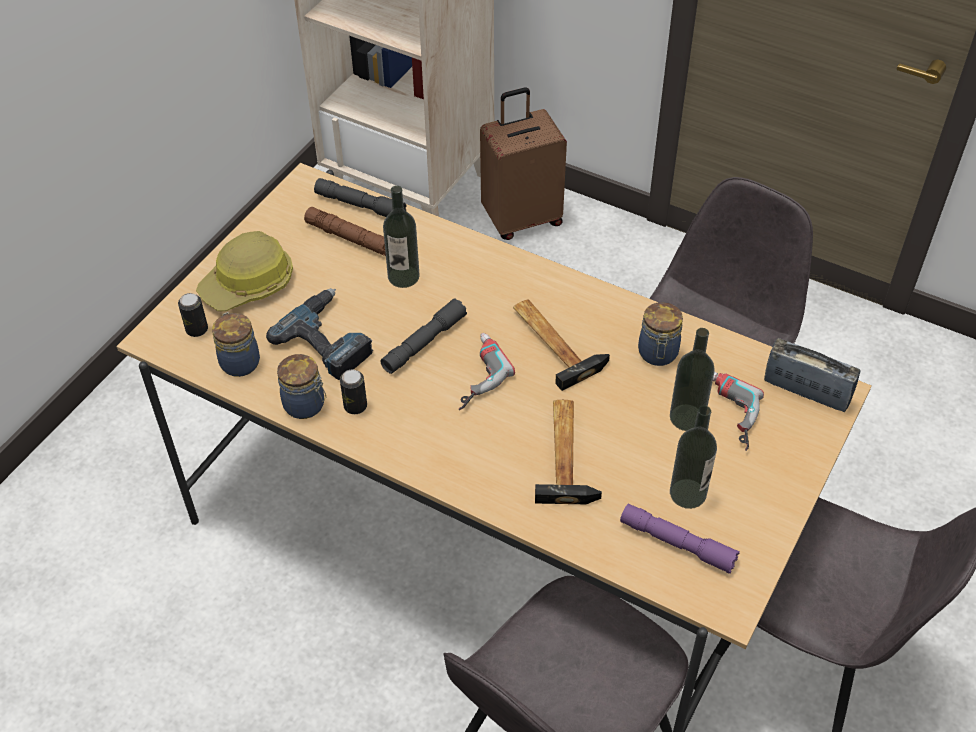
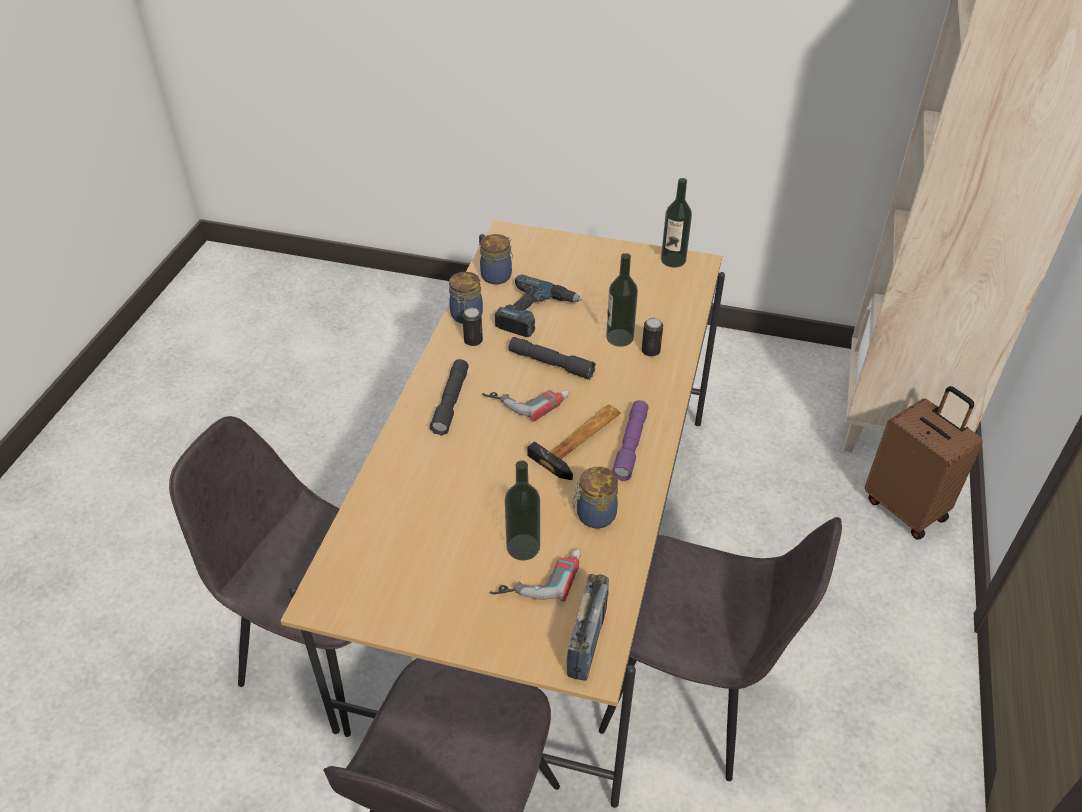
camera: 75 degrees right, 5 degrees down
(197, 329) = (520, 249): can -> can (650, 351)
(249, 284) = (575, 262): hard hat -> none
(349, 238) = (649, 299): brown flashlight -> none
(360, 206) = (689, 297): grey flashlight -> grey flashlight (451, 402)
(567, 453) = (459, 470): hammer -> none
(677, 543) = (378, 558): purple flashlight -> purple flashlight (630, 445)
(688, 493) = (434, 558): bottle -> bottle (673, 260)

